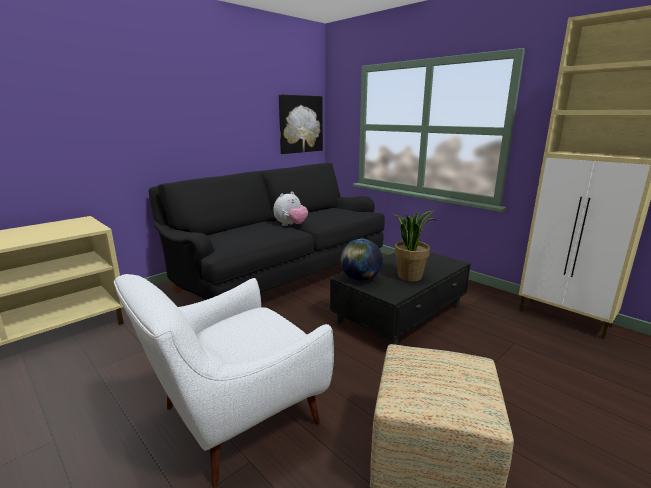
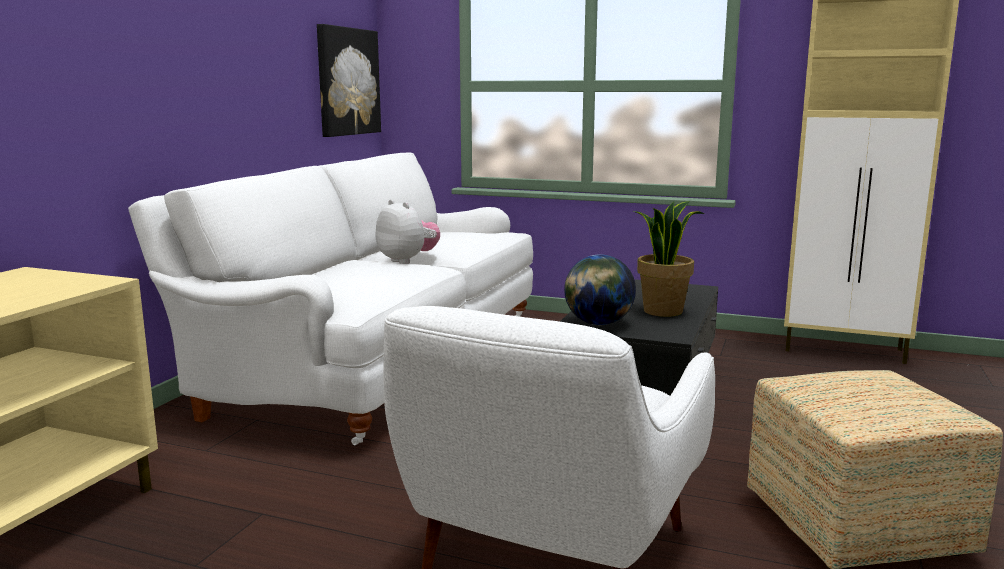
camera: 25 degrees left, 5 degrees down
(281, 272) = (376, 359): black sofa -> white sofa
(291, 225) = (407, 261): plush toy -> plush toy turned 60 degrees counterclockwise

